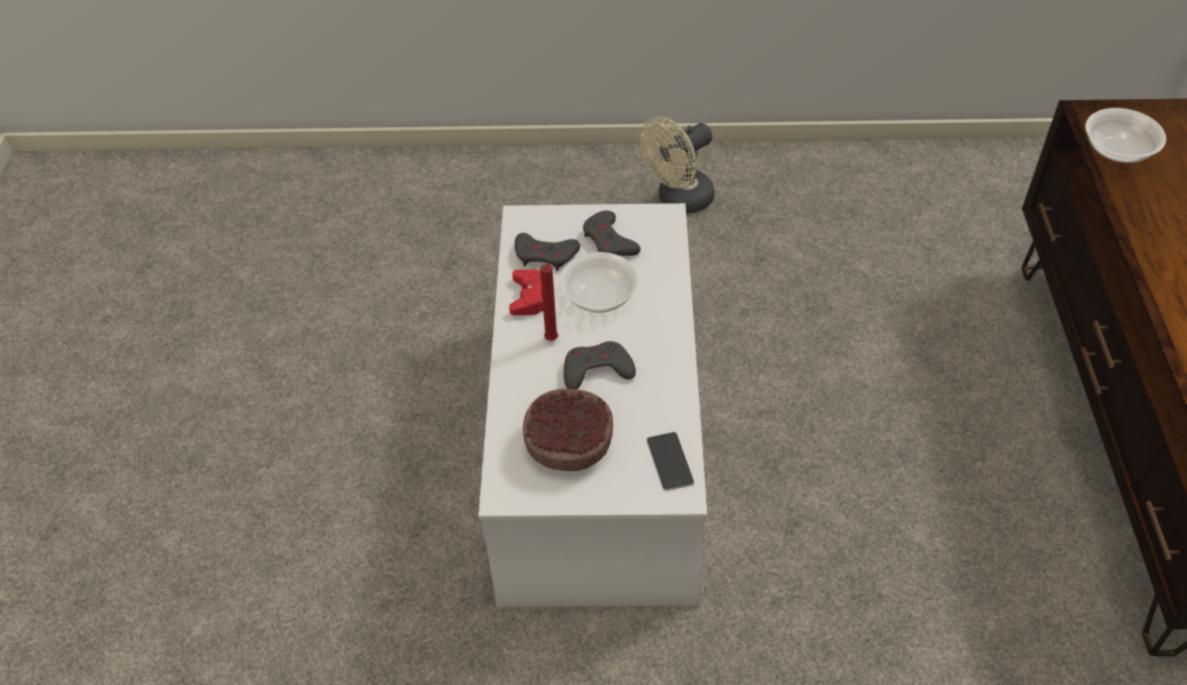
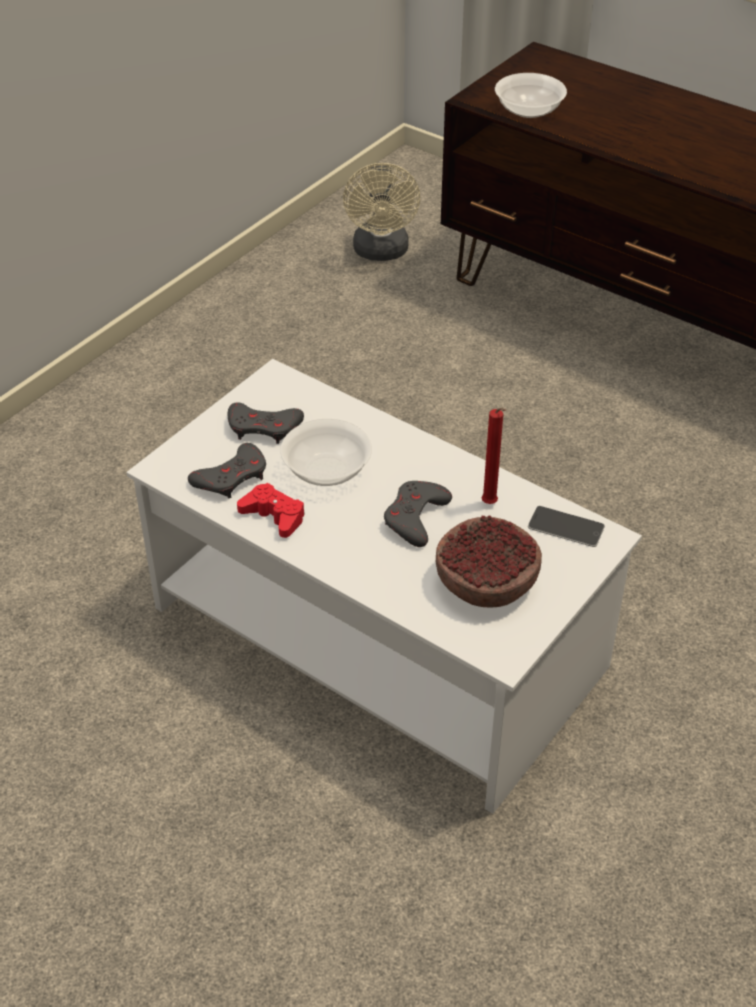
camera: 55 degrees left, 5 degrees down
(550, 341) = (347, 530): red candle -> red candle (490, 505)
(678, 201) = (148, 414): beige fan -> beige fan (381, 252)

